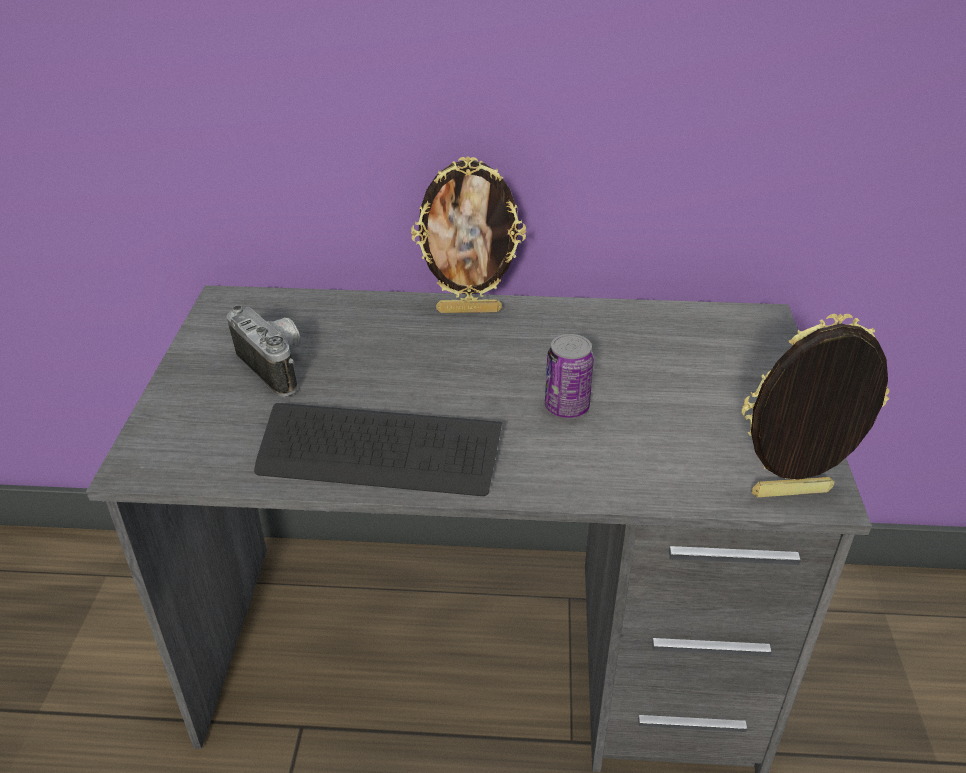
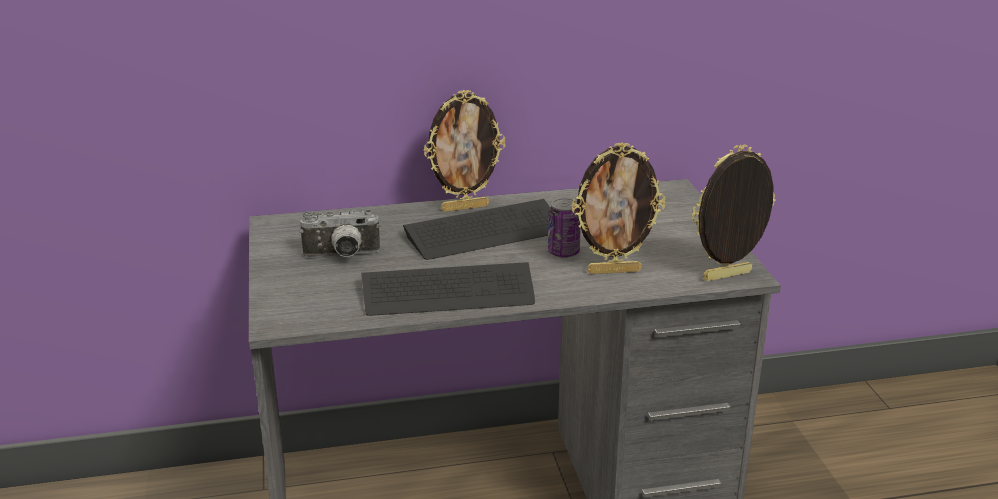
camera: 15 degrees left, 10 degrees down
(277, 366) = (342, 256): camera -> camera turned 135 degrees clockwise
(475, 356) = (484, 233): none -> keyboard
(624, 453) = (614, 271): none -> picture frame

